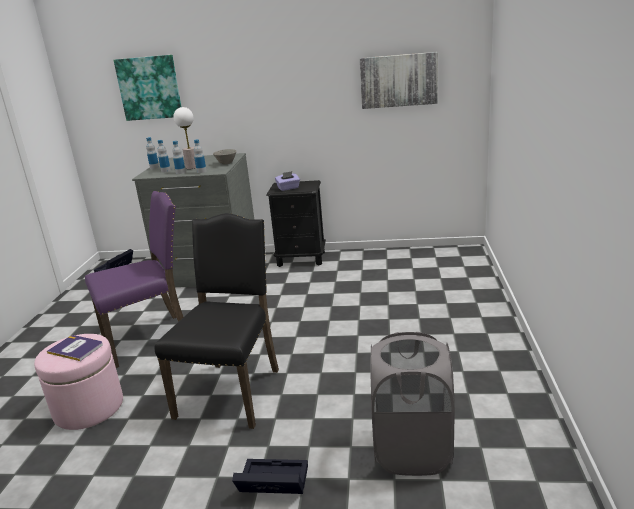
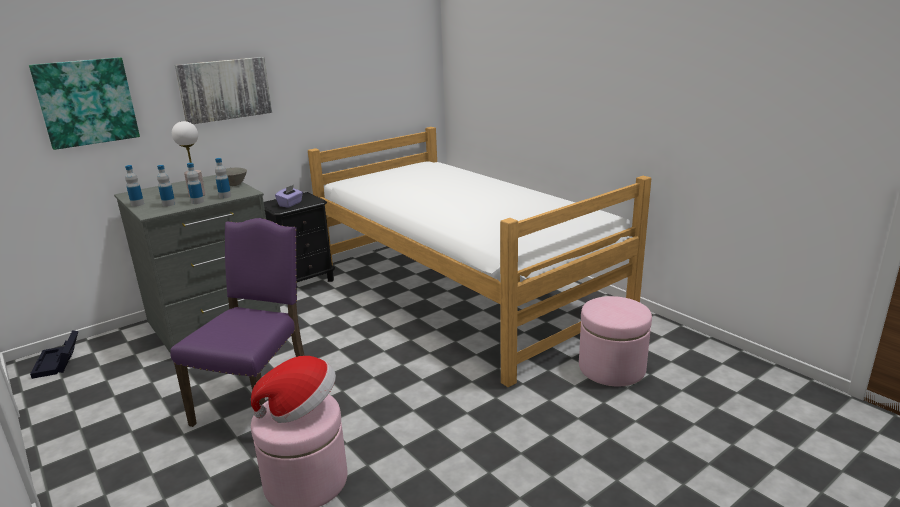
camera: 45 degrees left, 0 degrees up
(76, 348) = (300, 408): book -> hat
(232, 391) = (428, 399): black chair -> none
(271, 483) = (564, 433): black storage box -> none
(398, 80) = (374, 81): picture -> picture (225, 89)
(402, 309) = (463, 290): none -> bed
(412, 450) = (611, 368): grey laundry basket -> pink ottoman

